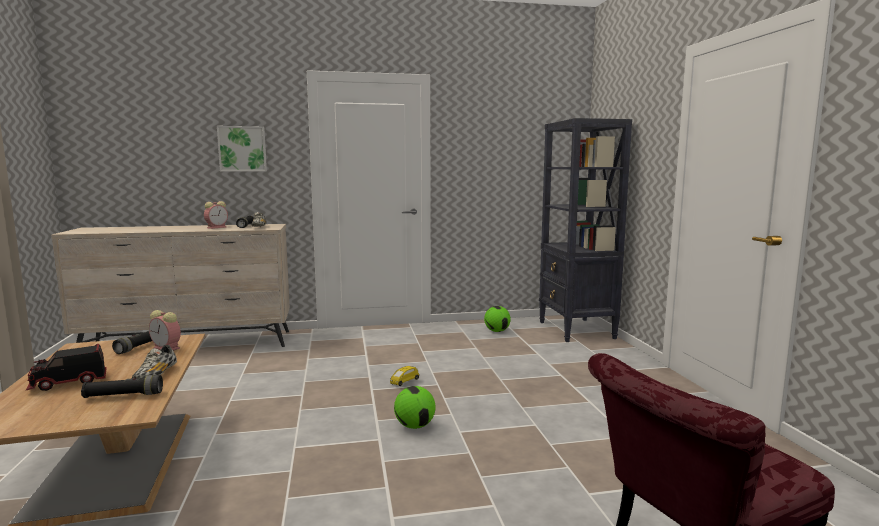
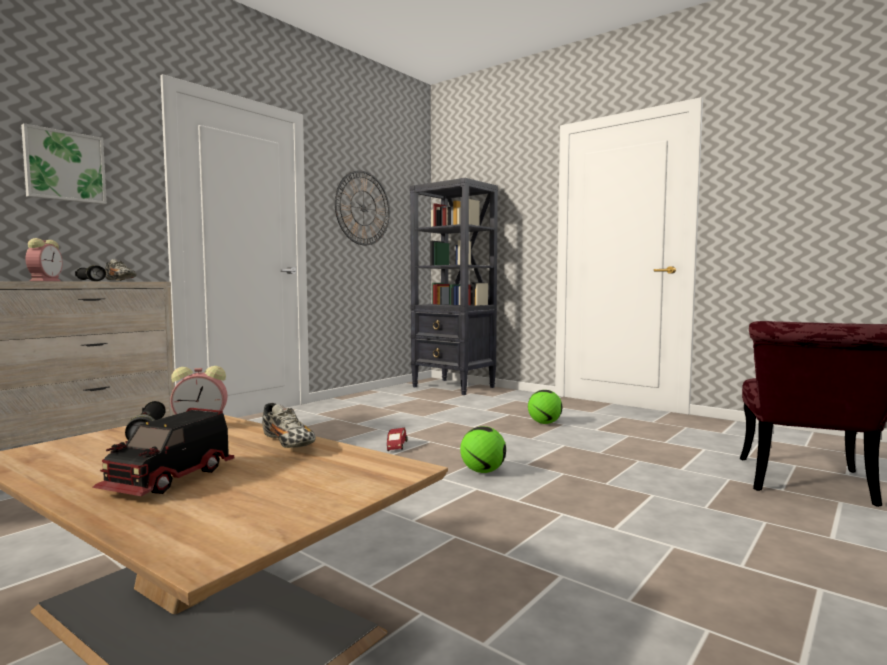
camera: 40 degrees left, 5 degrees down
(124, 396) = (320, 465): black flashlight -> none
(404, 382) = (396, 447): yellow toy car -> red toy car
(496, 150) = (363, 208): none -> wall clock
(497, 331) = (391, 398): football -> football (544, 423)

